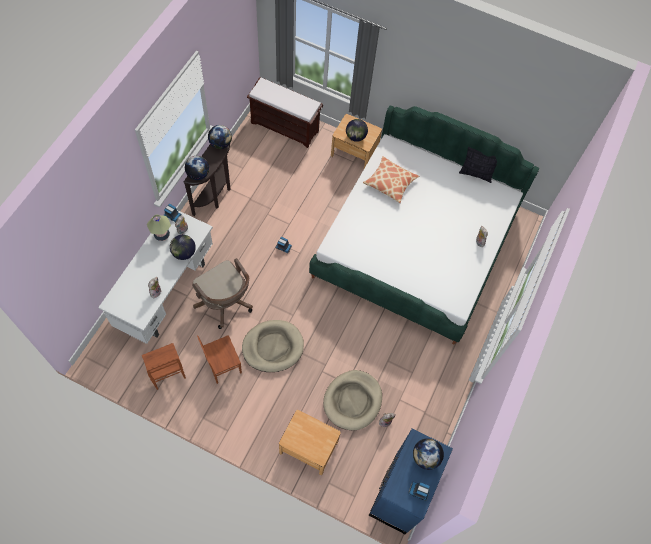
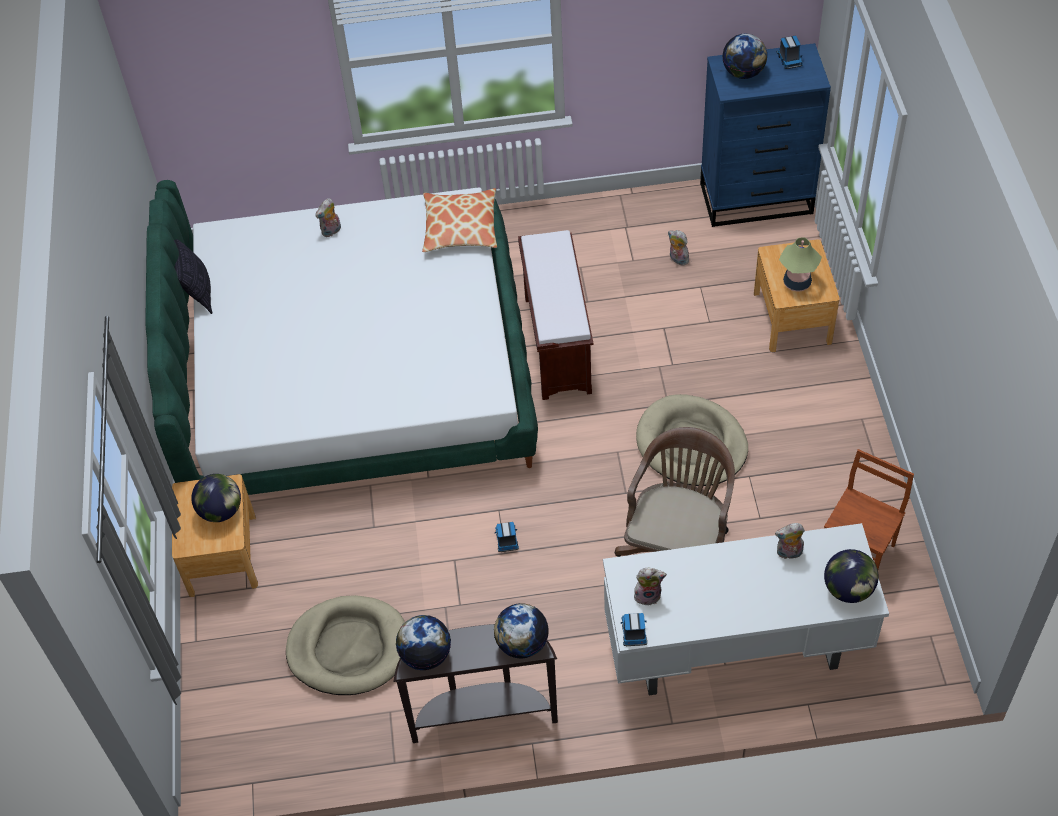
camera: 115 degrees left, 10 degrees down
(162, 235) = (684, 620): table lamp -> table lamp (797, 282)
(184, 253) = (687, 563): globe -> globe (848, 589)
(222, 365) = (778, 488): brown chair -> none
(285, 127) = (237, 703): brown bench -> brown bench (556, 343)
(352, 401) = (682, 307): beige dog bed -> beige dog bed (348, 648)
(390, 183) = (301, 389): pillow -> pillow (460, 228)

